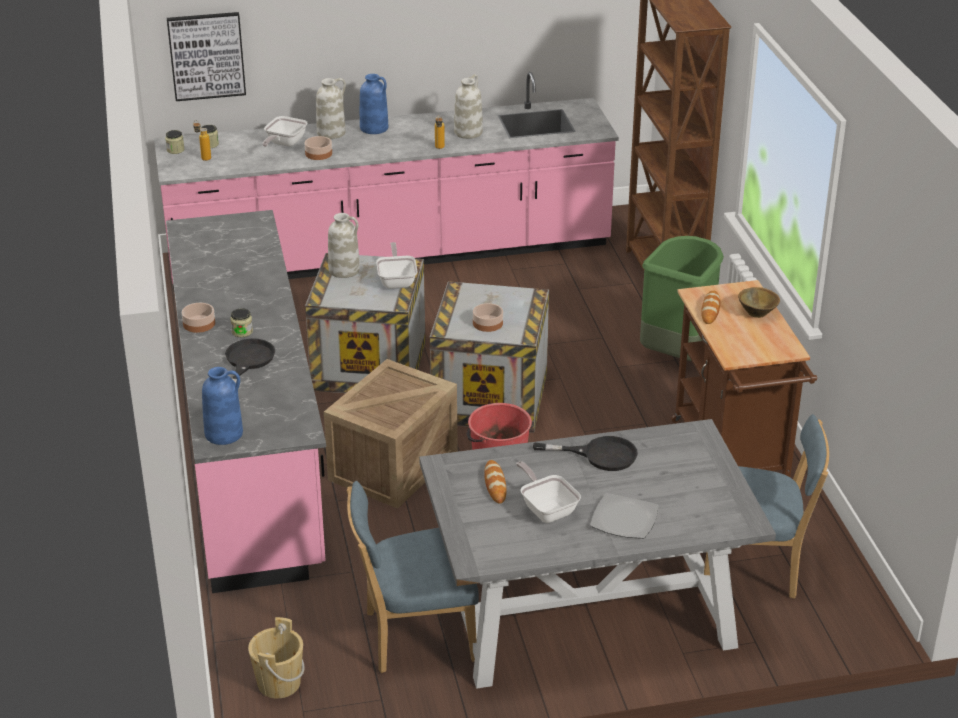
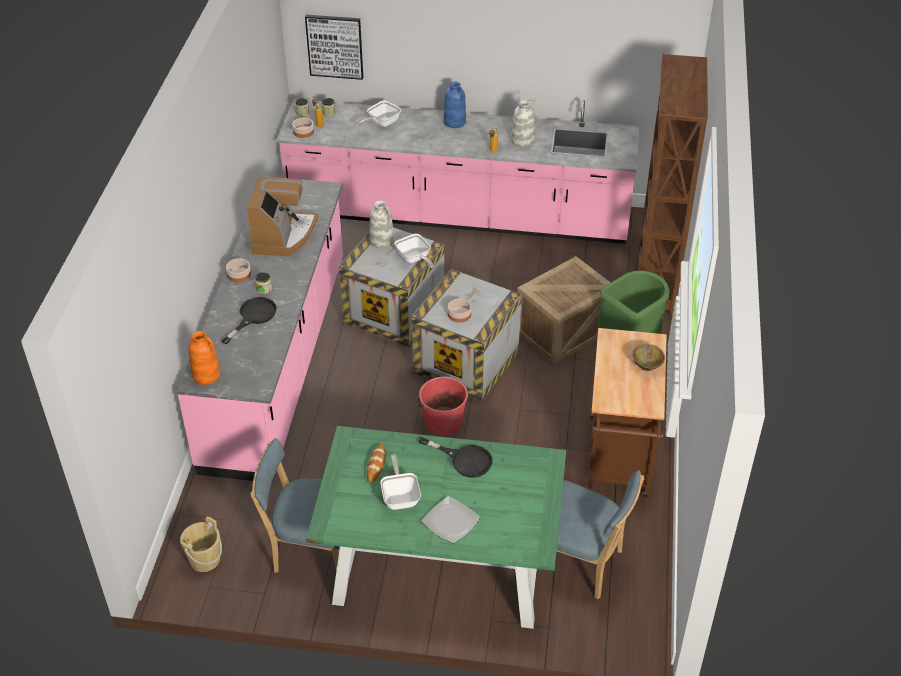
camera: 20 degrees right, 10 degrees up
(224, 433) = (207, 375): blue vase -> orange vase
(231, 274) = (283, 236): none -> coffee machine
(319, 153) = (401, 138): bowl -> bowl (303, 131)
(331, 133) = (421, 120): white vase -> none
(393, 467) = (367, 404): crate -> crate (563, 332)
(397, 280) = (414, 259): frying pan -> frying pan turned 135 degrees clockwise
(587, 609) = (442, 562): grey dining table -> green dining table
(710, 309) = (612, 353): bread -> none

